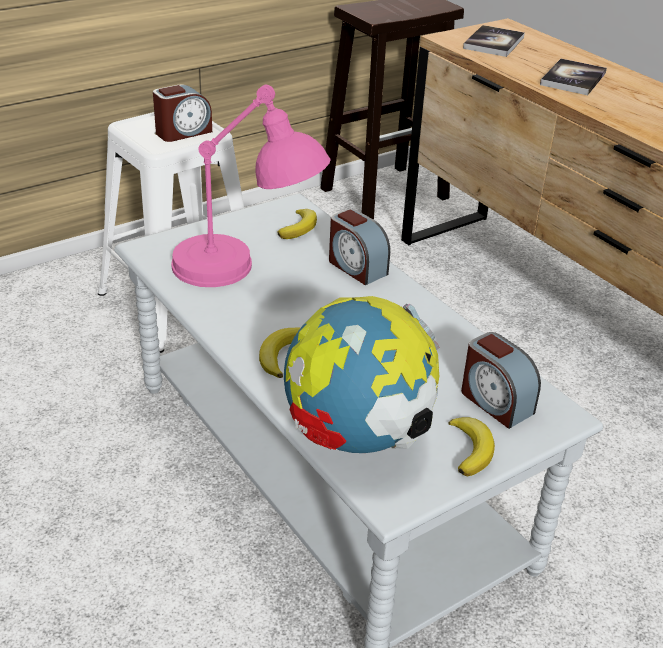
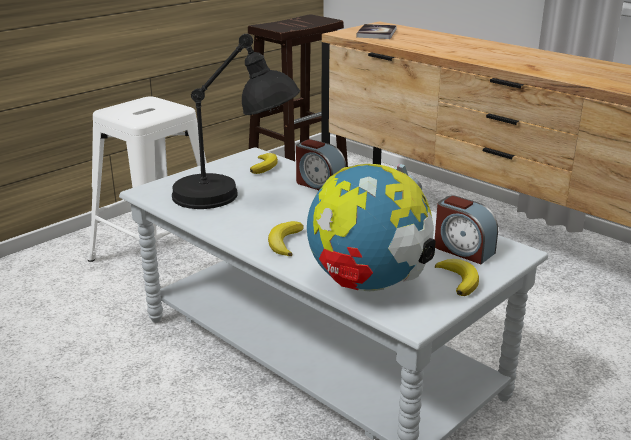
camera: 10 degrees left, 10 degrees down
(183, 132) = (156, 110): alarm clock -> none
(245, 274) = (234, 197): pink table lamp -> black table lamp
(573, 79) = (443, 46): book -> none

